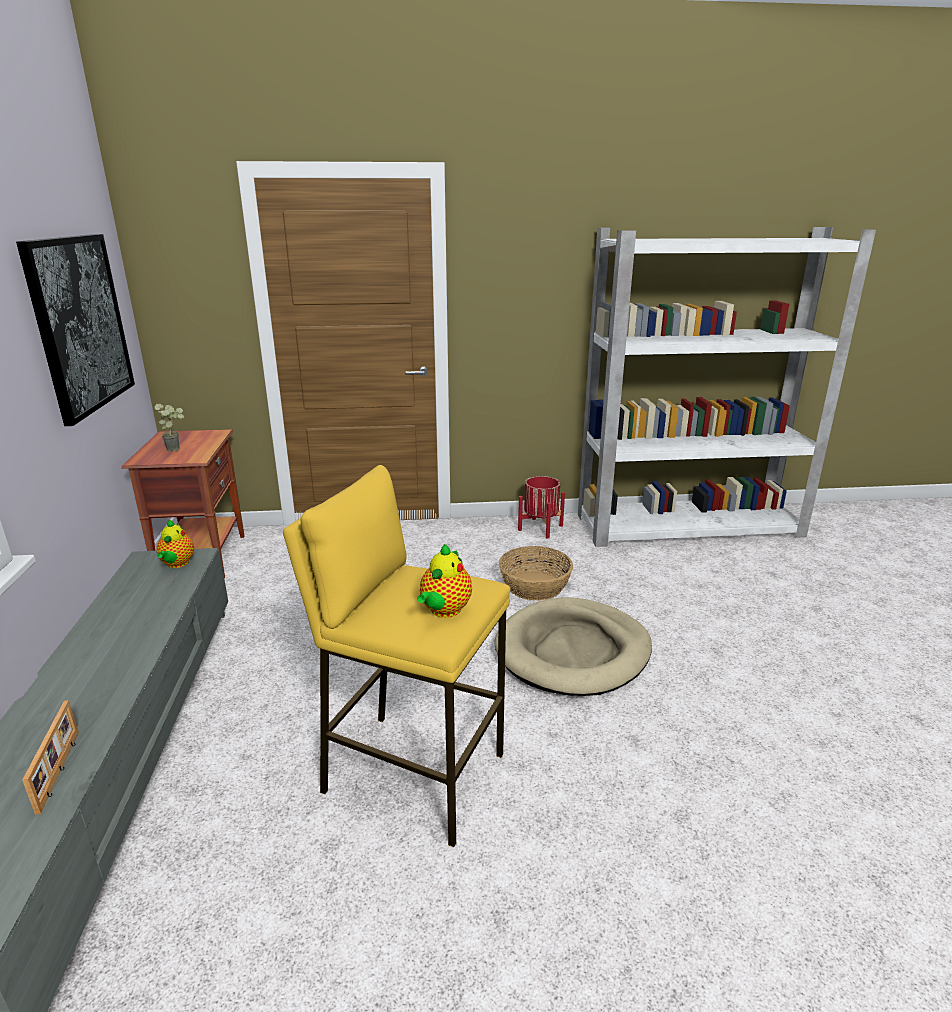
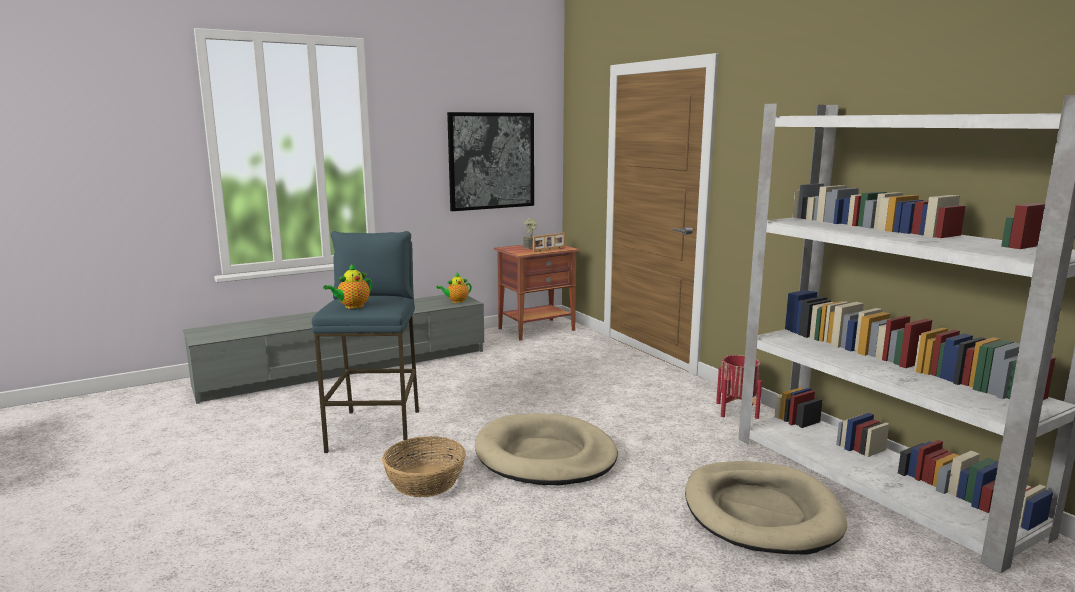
camera: 65 degrees right, 10 degrees down
(60, 770) = (285, 327): picture frame -> picture frame (549, 250)
(413, 773) = (376, 430): yellow stool -> blue stool
(444, 611) = (352, 306): teapot -> teapot turned 45 degrees counterclockwise
(534, 586) = (627, 425): basket -> basket (425, 481)
(719, 580) = (761, 512): none -> beige dog bed

